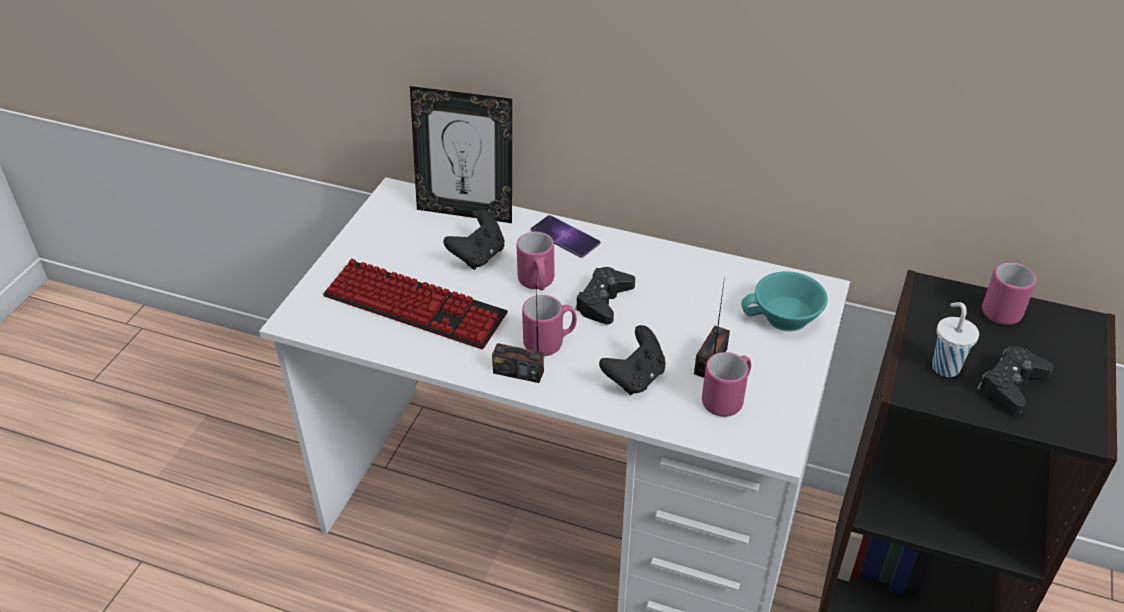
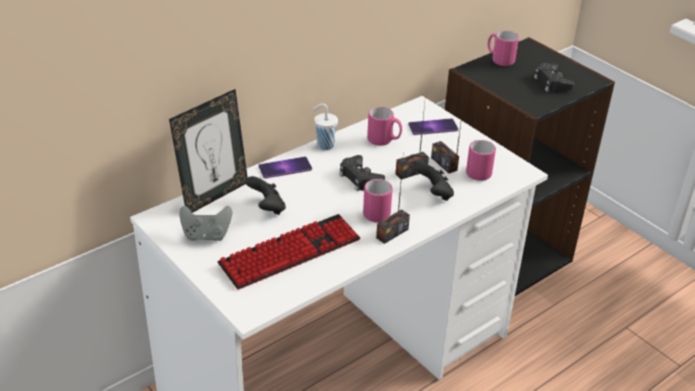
camera: 60 degrees left, 5 degrees down
(395, 237) = (206, 235): none -> grey game controller
(537, 284) = (319, 195): pink mug -> pink mug (384, 141)
(660, 339) = (411, 172): none -> radio
(784, 319) = (433, 127): turquoise cup -> phone
(944, 366) = (525, 92): white cup -> white cup (324, 145)

